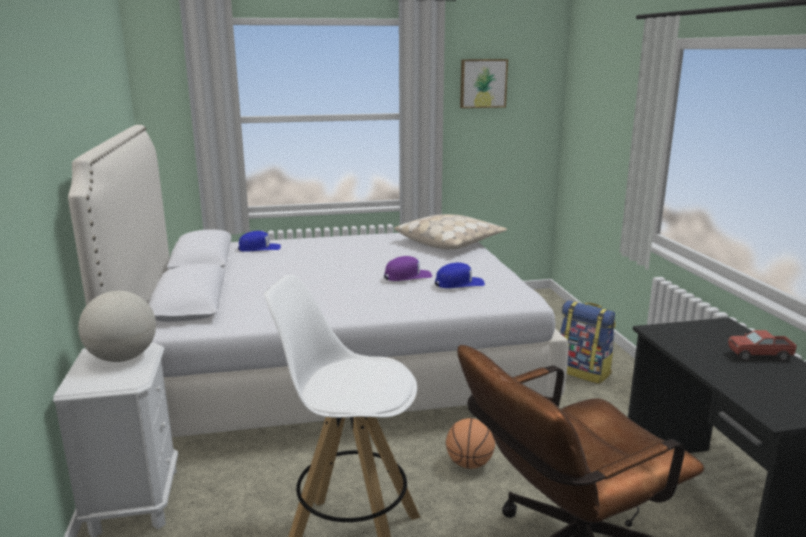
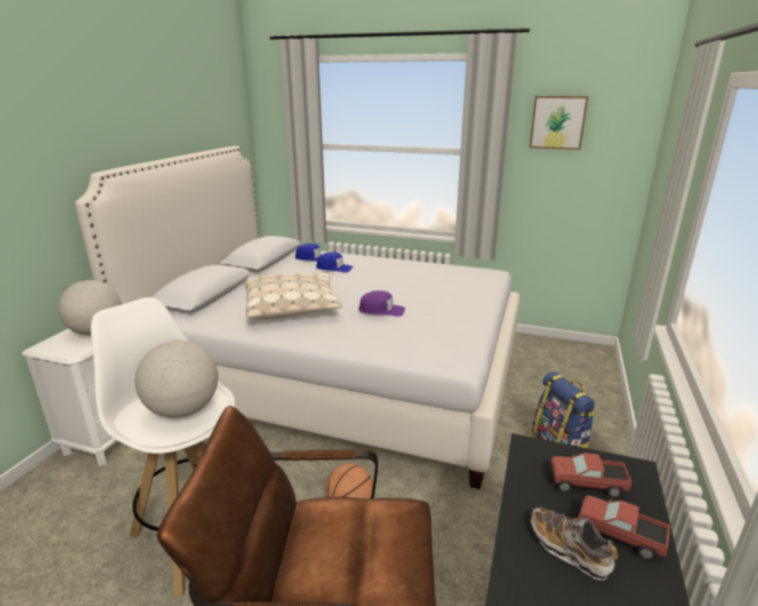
camera: 30 degrees right, 5 degrees up
(373, 379) = (184, 410): none -> globe
(450, 242) = (473, 282): beige pillow -> beige pillow (292, 307)
(459, 283) = (415, 329): blue cap -> blue cap (334, 268)
(711, 338) = (587, 485): none -> toy truck
(744, 369) = (568, 549): none -> shoe

